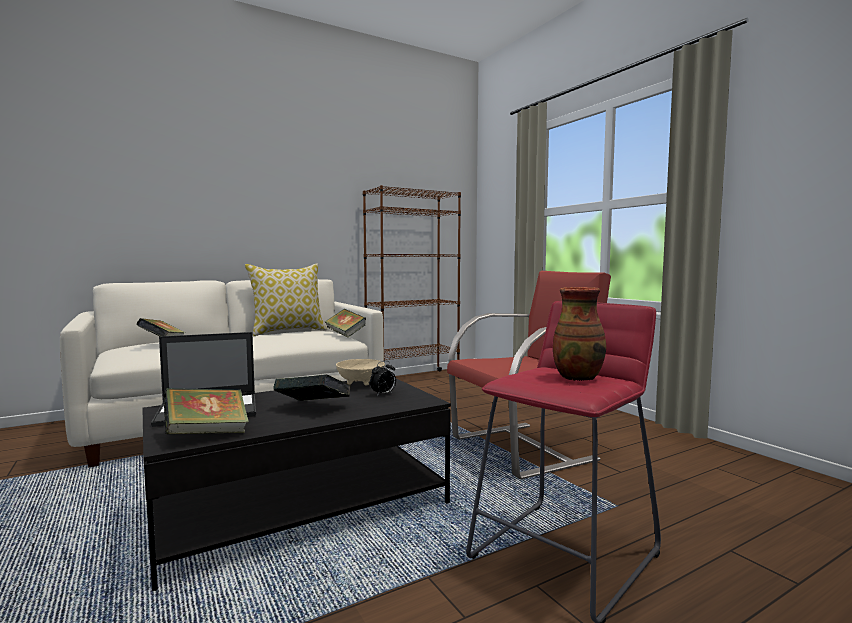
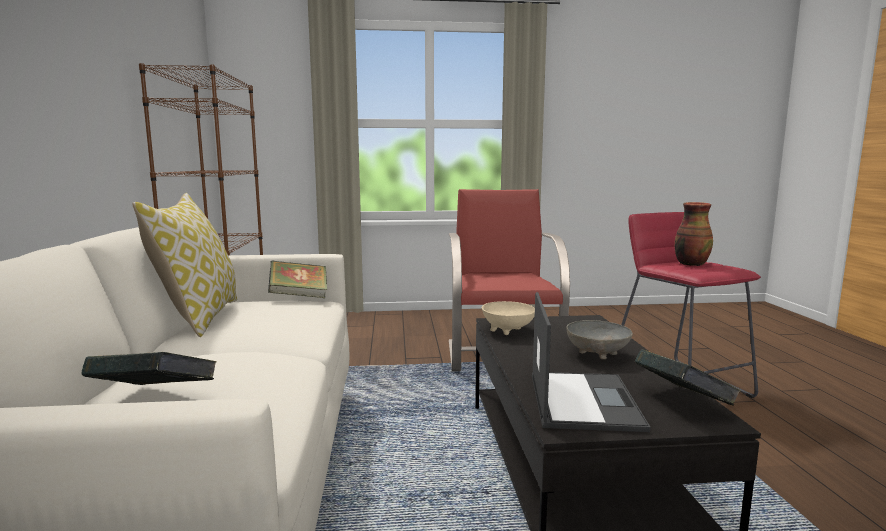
camera: 65 degrees left, 5 degrees up
(313, 408) = (596, 355): book -> grey bowl
(383, 394) = (558, 328): alarm clock -> none

